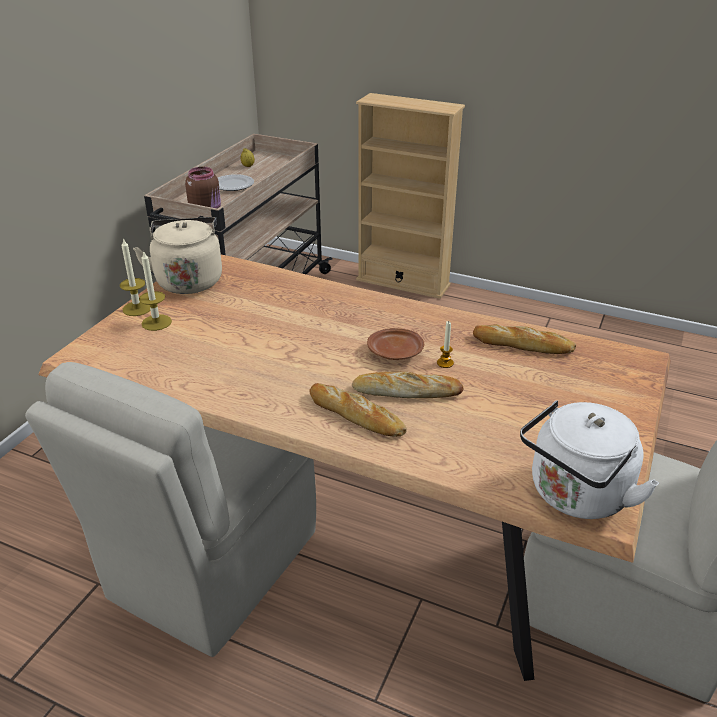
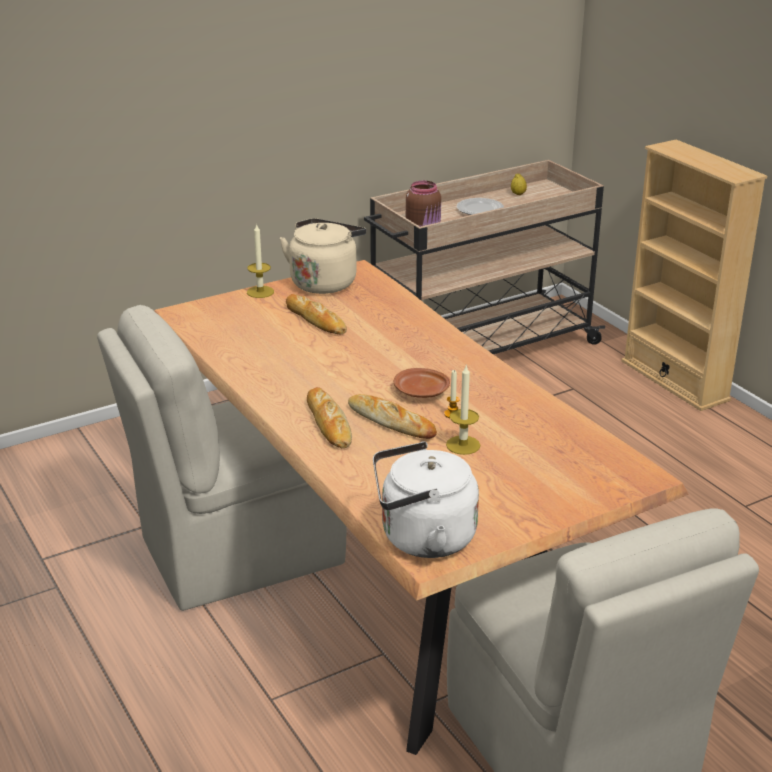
camera: 35 degrees right, 5 degrees down
(156, 322) = (262, 307): candle -> candle (463, 445)
(523, 345) = (545, 425): bread -> bread (315, 319)

